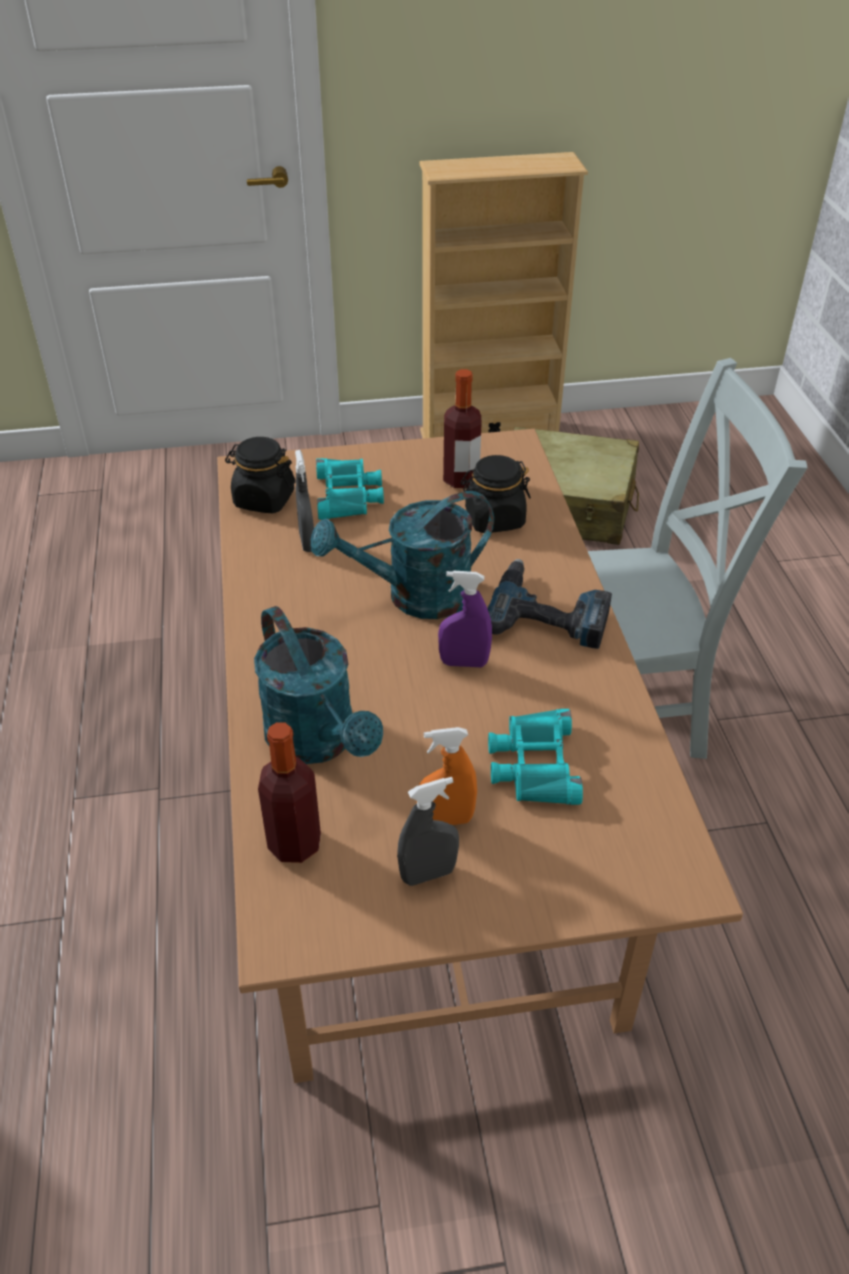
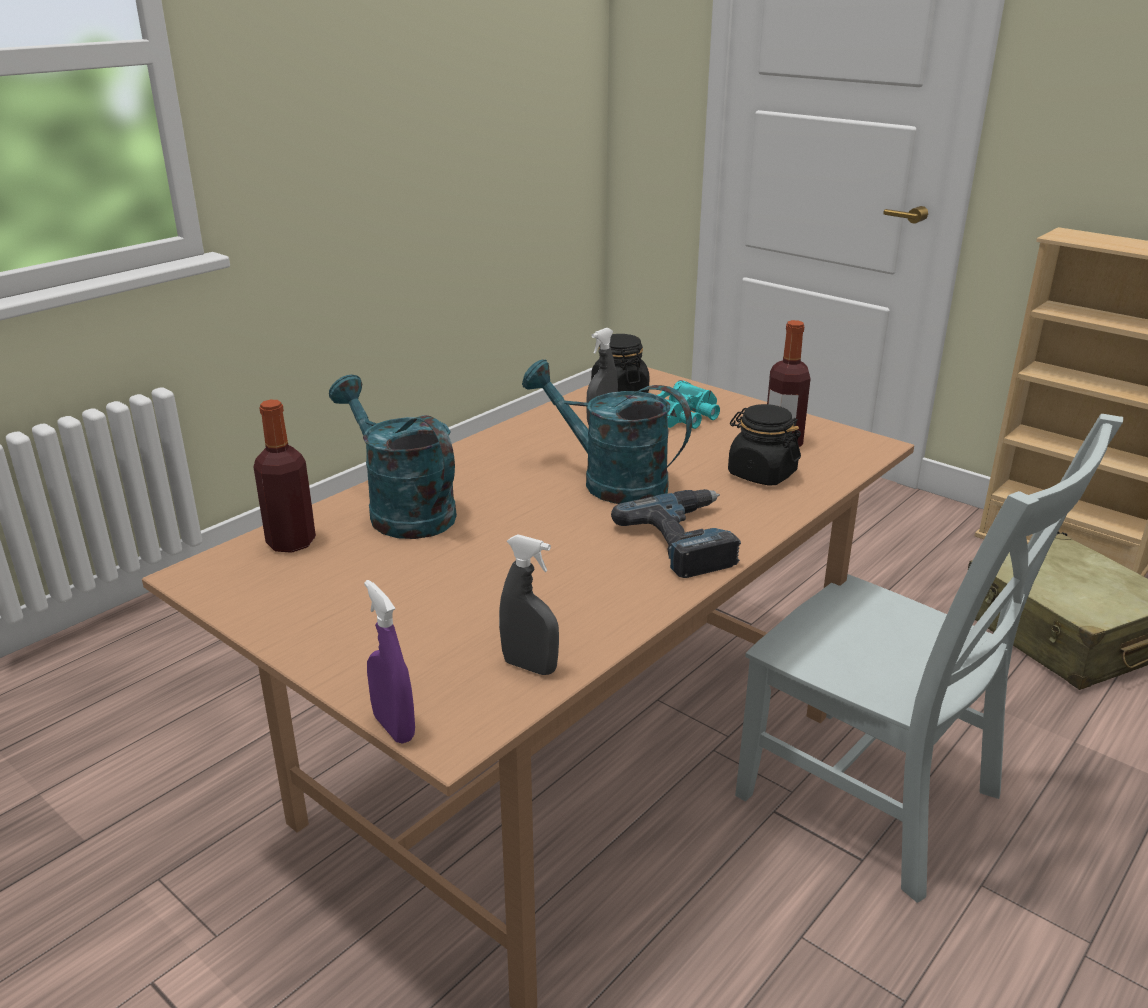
camera: 50 degrees right, 15 degrees down
(319, 741) = (402, 510): turquoise watering can -> turquoise watering can turned 120 degrees clockwise
(428, 874) = (318, 605): grey spray bottle -> grey spray bottle (529, 666)
(446, 820) = (383, 590): orange spray bottle -> none
(464, 663) = (568, 529): purple spray bottle -> purple spray bottle (394, 727)
(533, 764) = (495, 603): turquoise binoculars -> none

